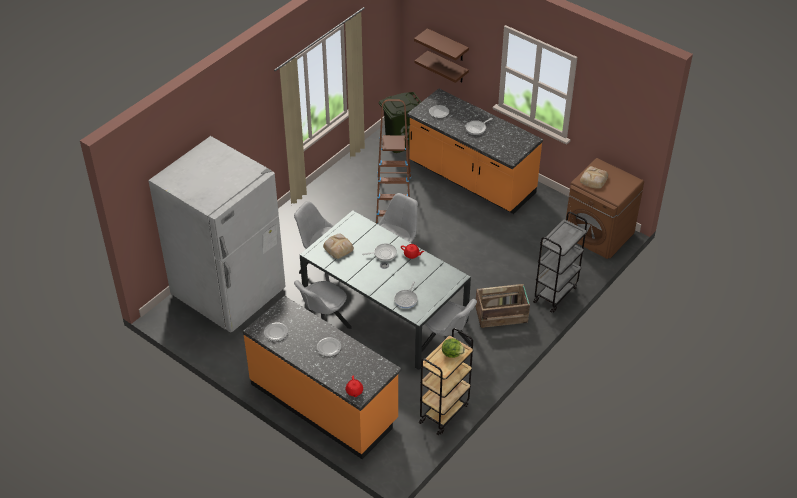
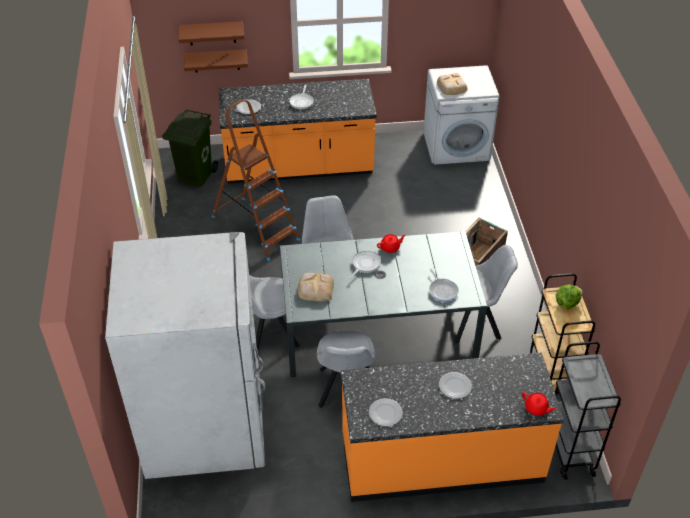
camera: 45 degrees left, 0 degrees up
(555, 295) = (493, 215): grey cart -> grey cart (570, 451)
(598, 235) = (457, 147): brown washing machine -> white washing machine

